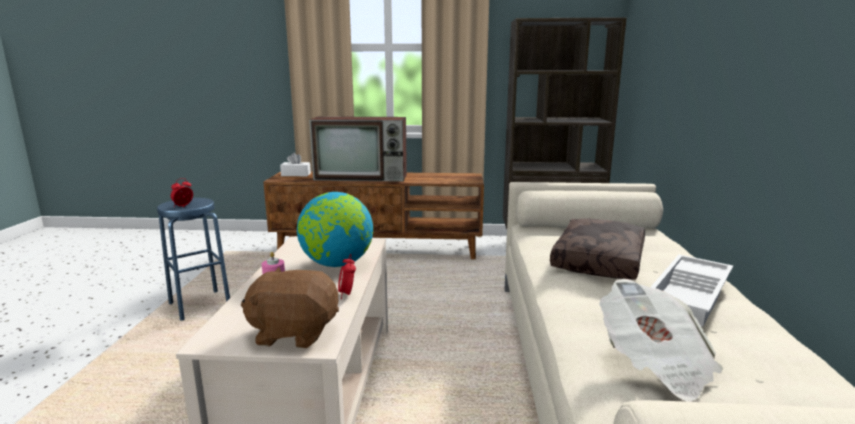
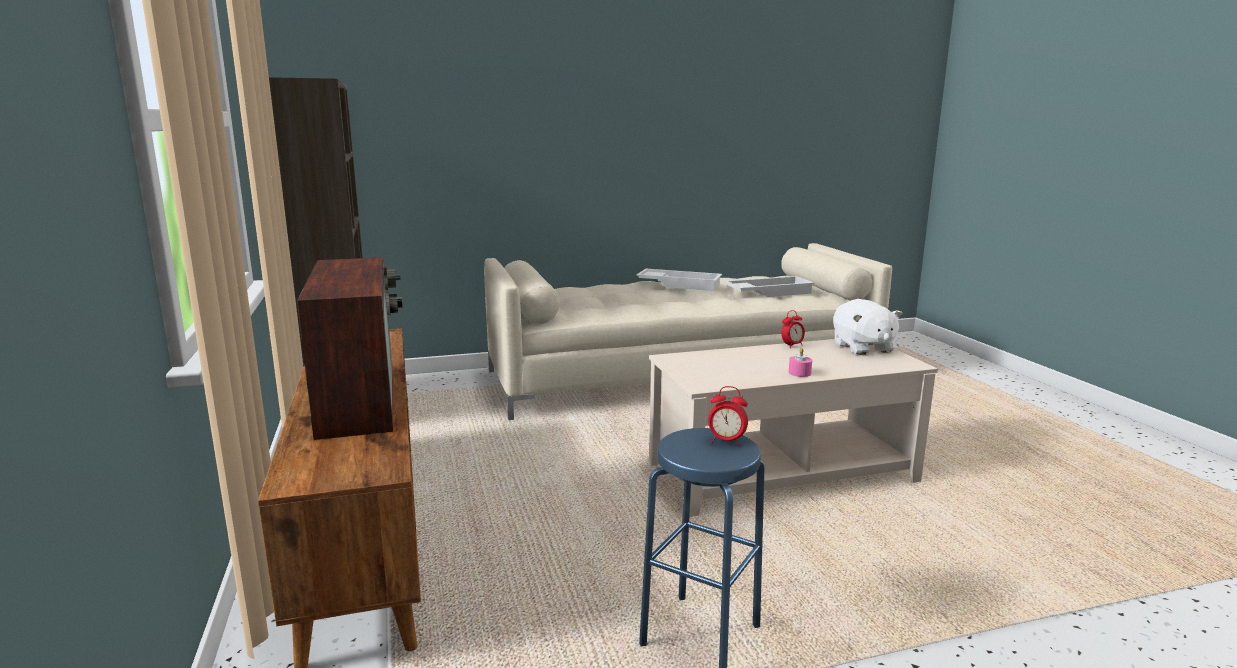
camera: 110 degrees left, 0 degrees up
(294, 332) = (862, 348): brown plush toy -> white plush toy
(296, 174) = (324, 464): white tissue box -> none
(337, 264) = (742, 359): globe -> none
(600, 261) = (631, 300): brown pillow -> none
(655, 364) = (768, 292): newspaper -> white tray

